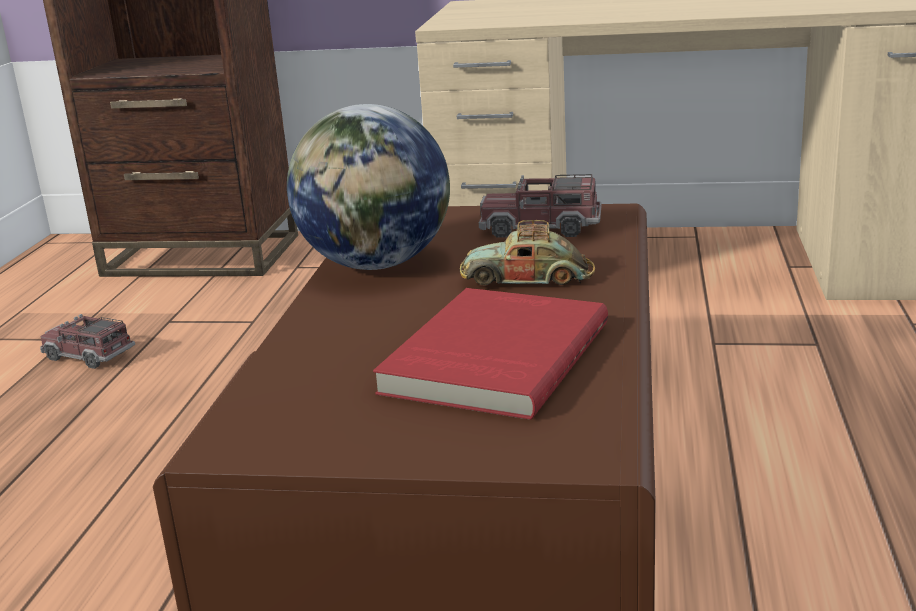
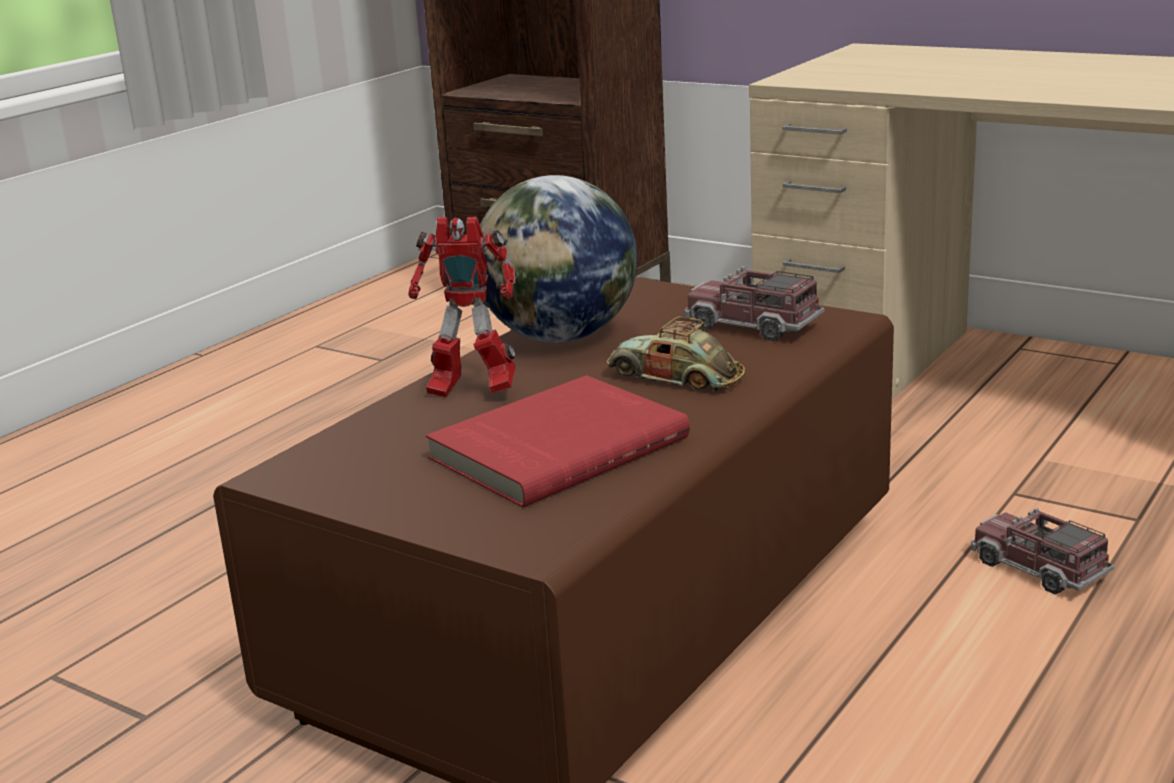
camera: 25 degrees right, 0 degrees up
(89, 356) = (390, 380): toy truck -> toy truck (1038, 569)
(345, 325) = (470, 391): none -> toy robot

